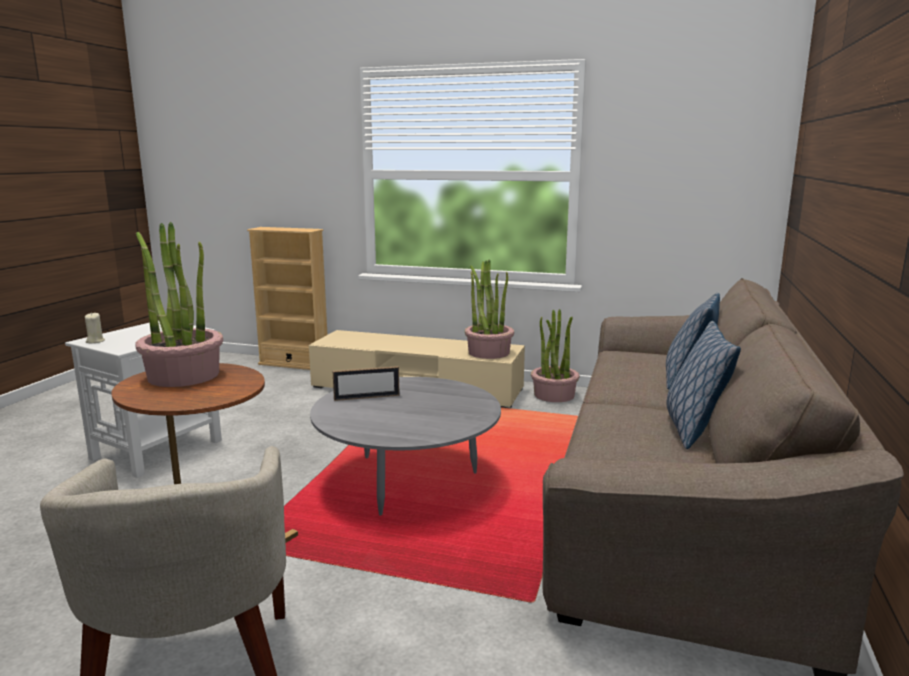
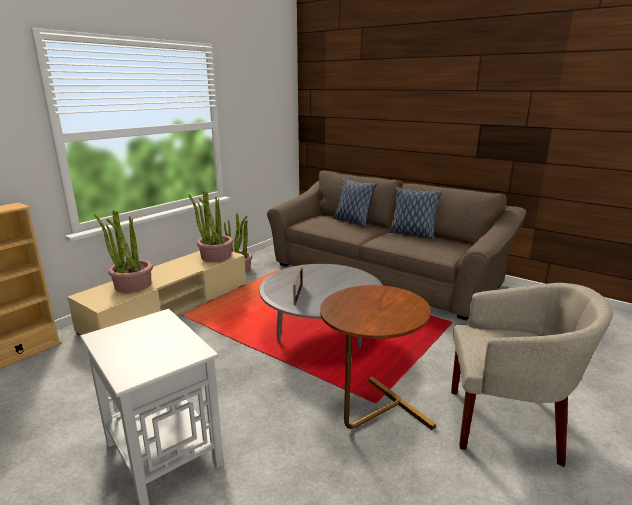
camera: 70 degrees left, 5 degrees up
(95, 341) = (141, 371): beige candle -> none
(183, 375) = (353, 309): potted plant -> potted plant (132, 285)

